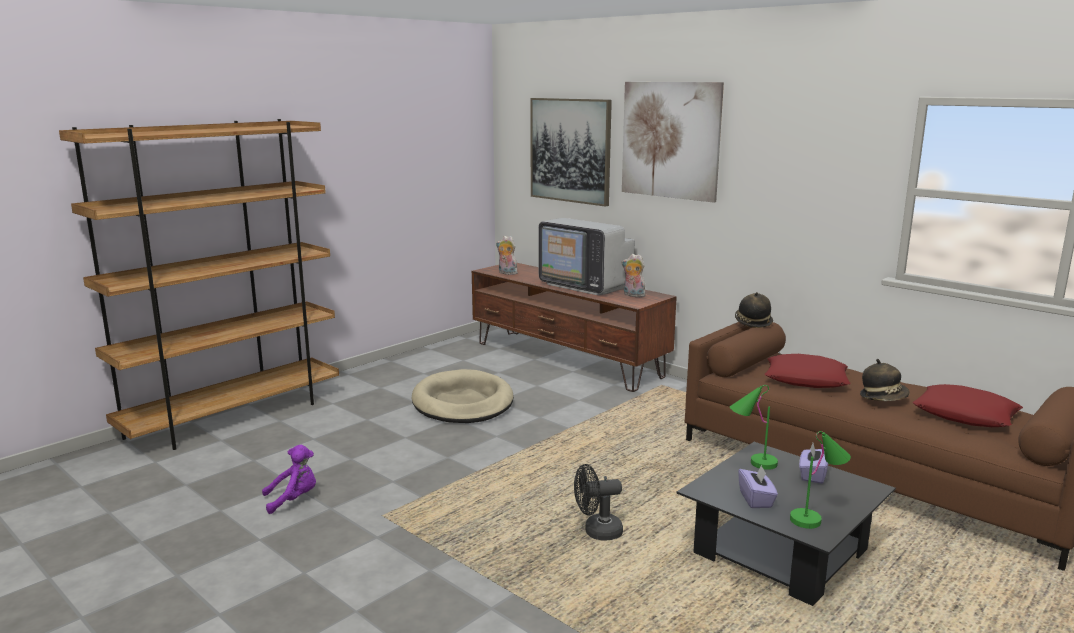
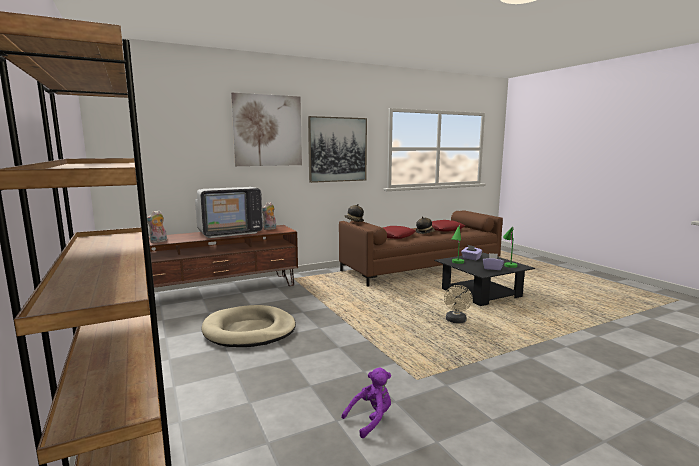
camera: 70 degrees left, 5 degrees down
(293, 499) = (371, 419): purple plush toy -> purple plush toy turned 60 degrees clockwise
(570, 150) = (182, 141): picture -> picture (337, 149)
(597, 532) = (456, 321): black fan -> beige fan

